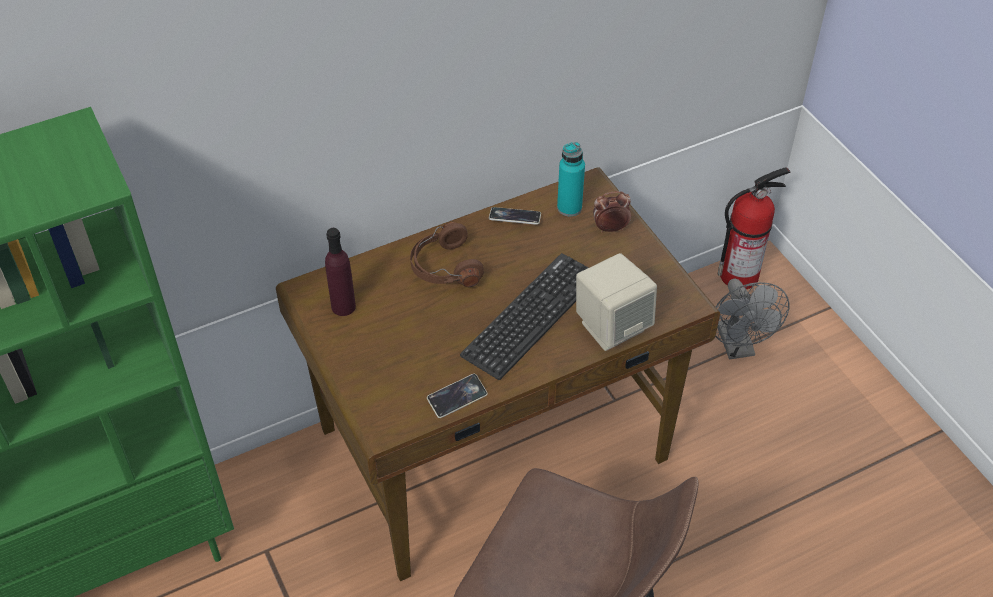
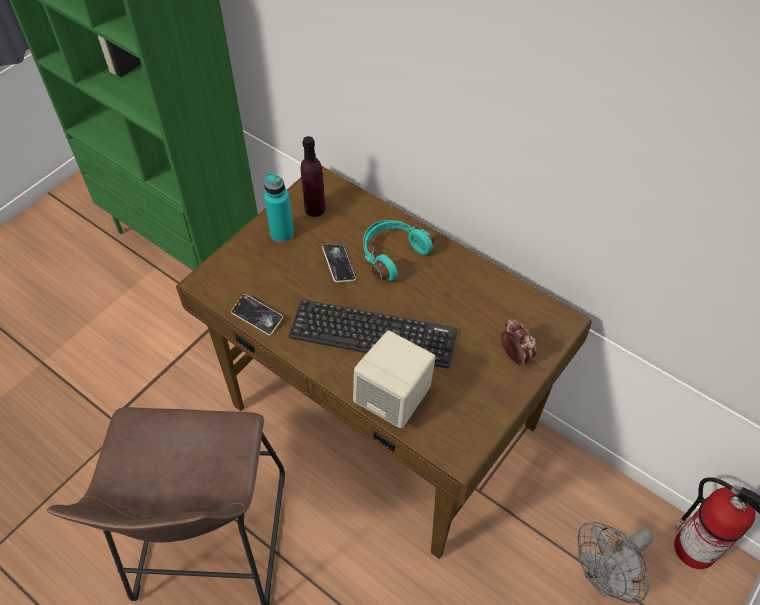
camera: 65 degrees right, 5 degrees up
(444, 268) = (392, 254): brown headphones -> turquoise headphones
(515, 218) = (480, 280): phone -> phone (339, 265)
(569, 208) = (520, 314): turquoise bottle -> turquoise bottle (282, 233)

